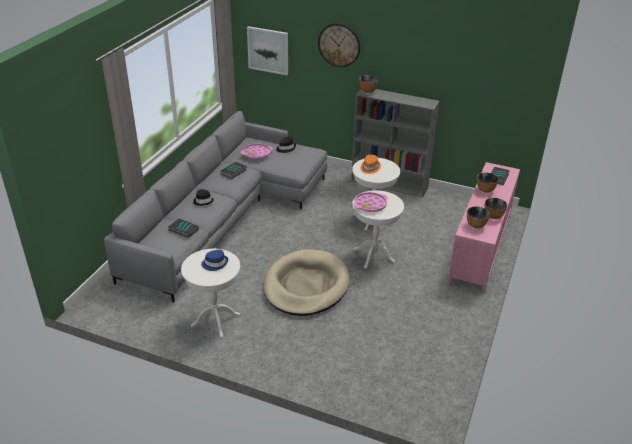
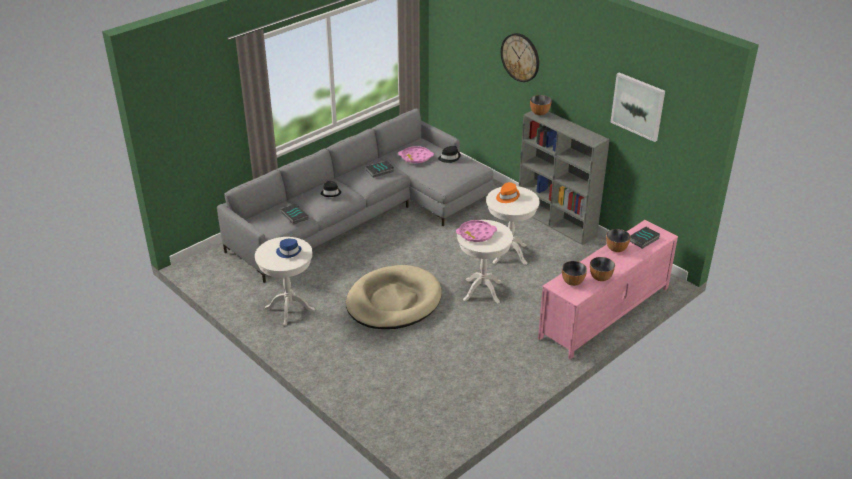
camera: 25 degrees right, 0 degrees up
(268, 50) = (458, 49): picture -> picture (638, 106)

